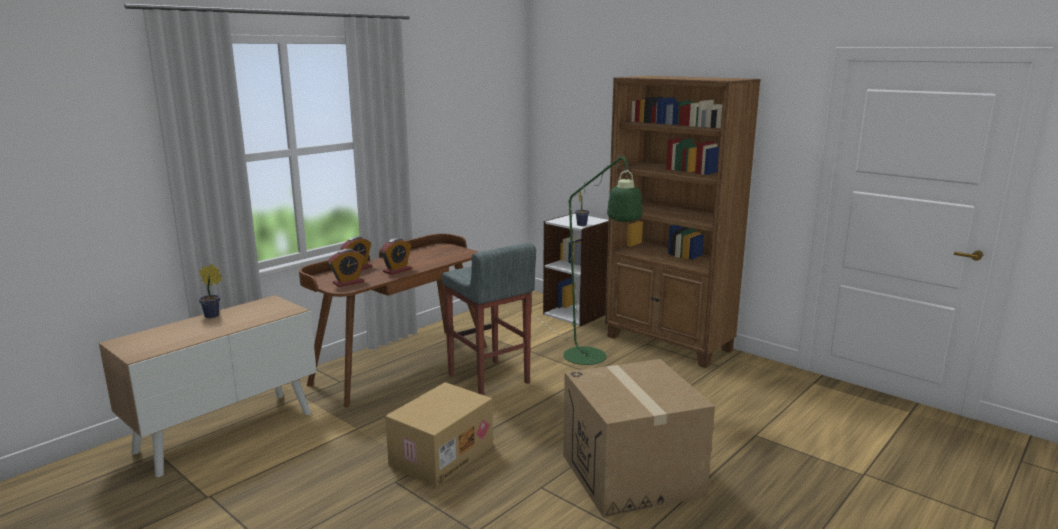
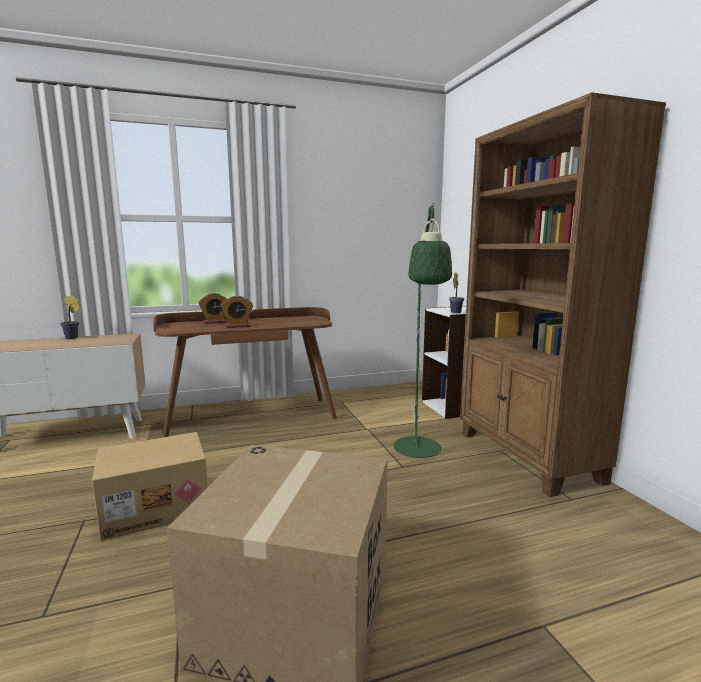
camera: 30 degrees right, 5 degrees down
(348, 282) = (184, 328): alarm clock -> none
(488, 379) = (298, 446): grey stool -> none

